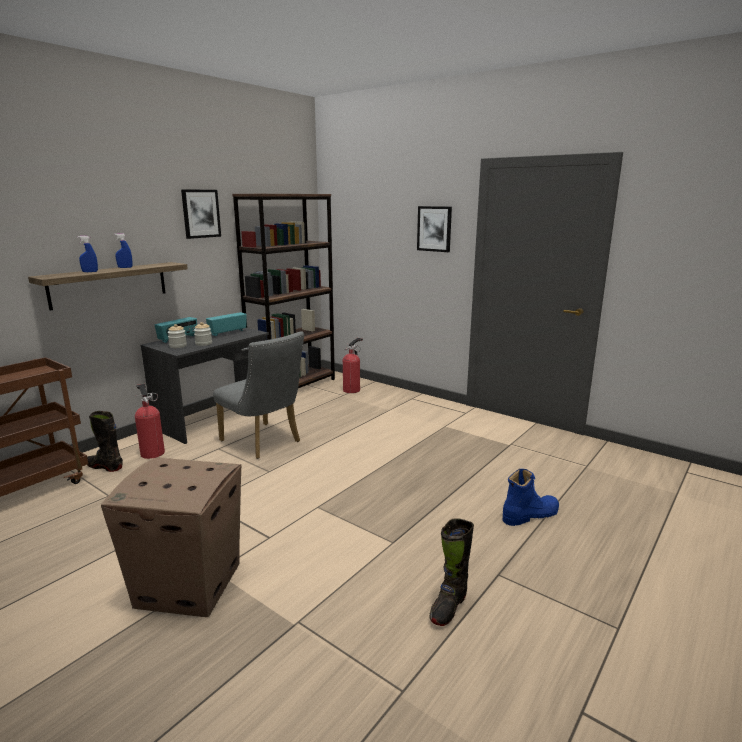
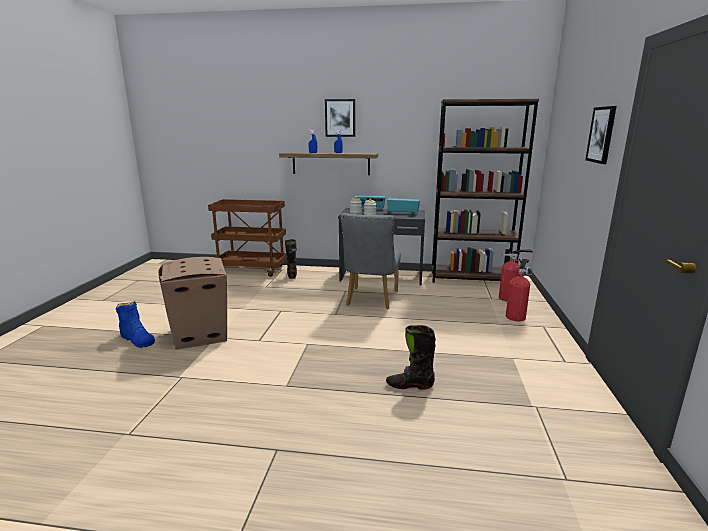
camera: 60 degrees right, 0 degrees up
(152, 452) = (319, 278): fire extinguisher -> fire extinguisher (516, 316)
(201, 213) = (409, 117): picture -> picture (340, 118)
(448, 607) = (220, 432): black boot -> black boot (410, 385)
(529, 515) = (392, 450): blue boot -> blue boot (137, 339)

